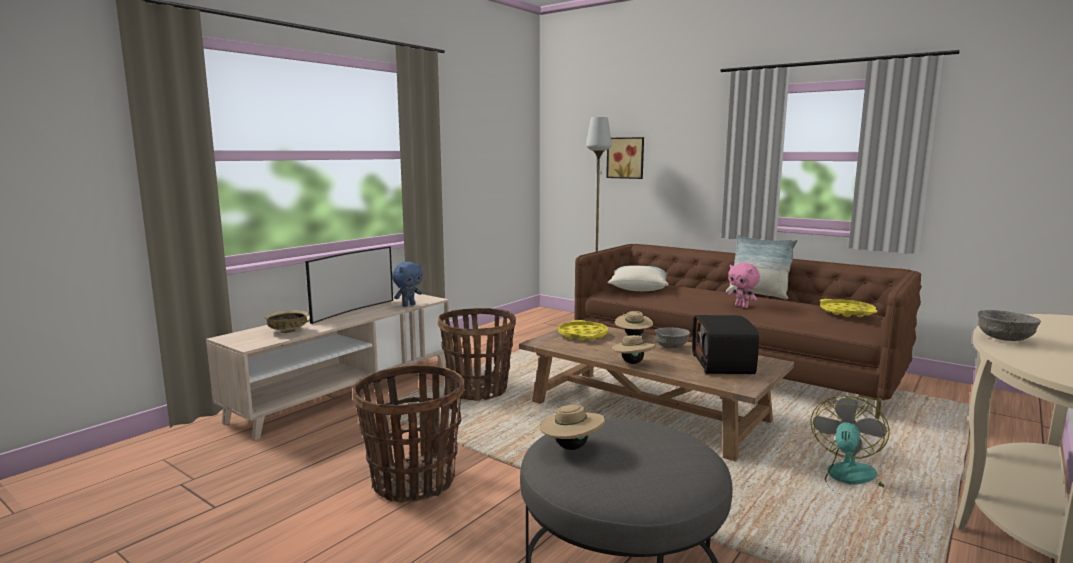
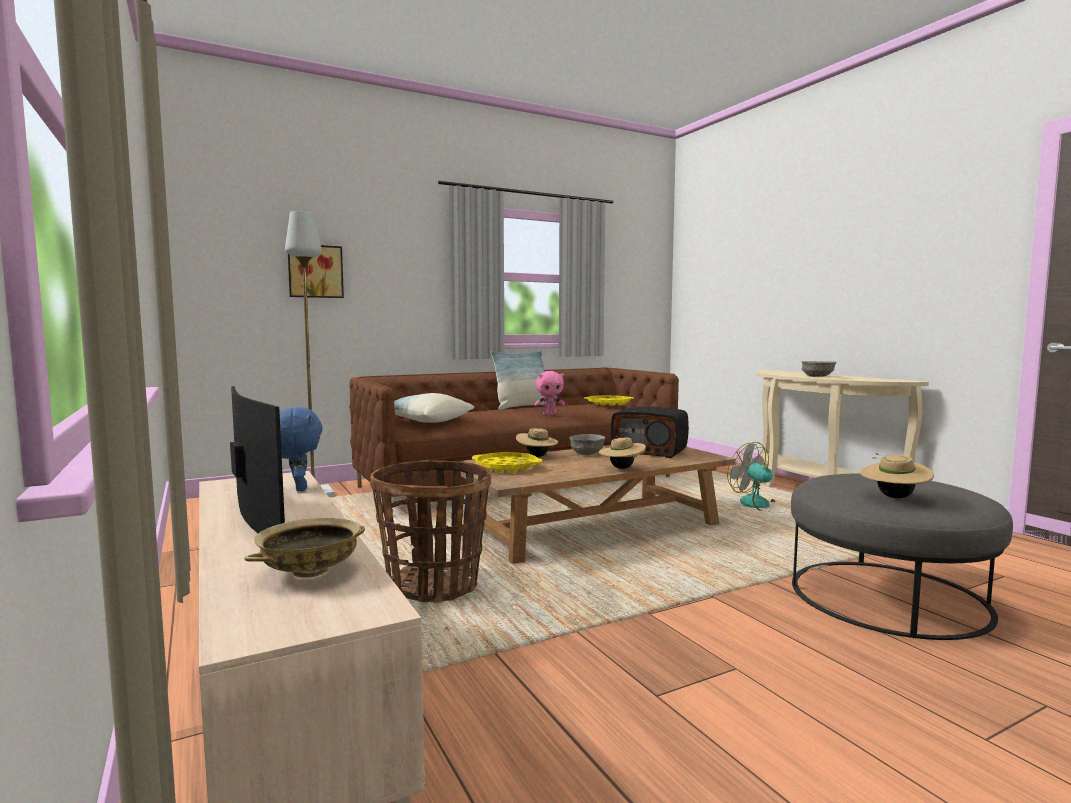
camera: 65 degrees left, 5 degrees down
(413, 483) = (703, 672): basket -> none

